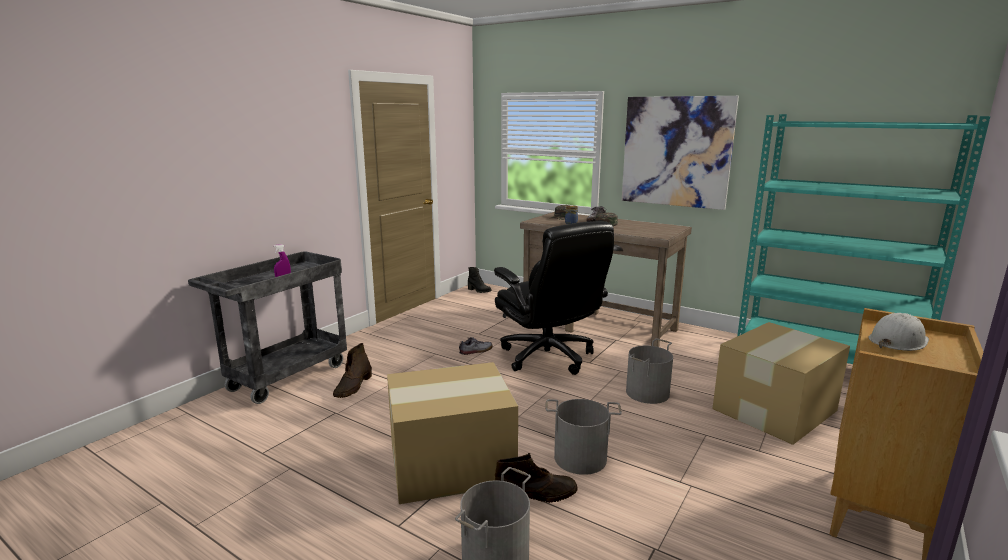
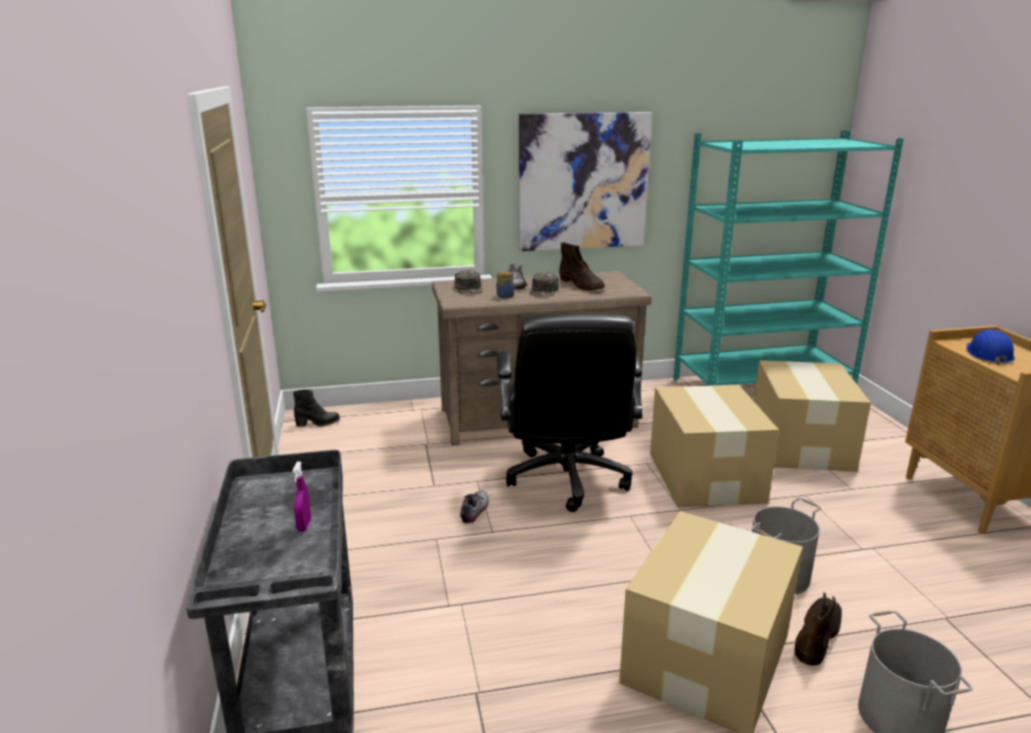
camera: 45 degrees left, 5 degrees up
(353, 387) = (425, 644): brown boot -> brown boot (581, 285)
(549, 359) = (565, 482): black office chair -> black office chair turned 75 degrees clockwise
(648, 393) = (705, 476): grey bucket -> cardboard box
(897, 341) = (988, 354): white hard hat -> blue hard hat

